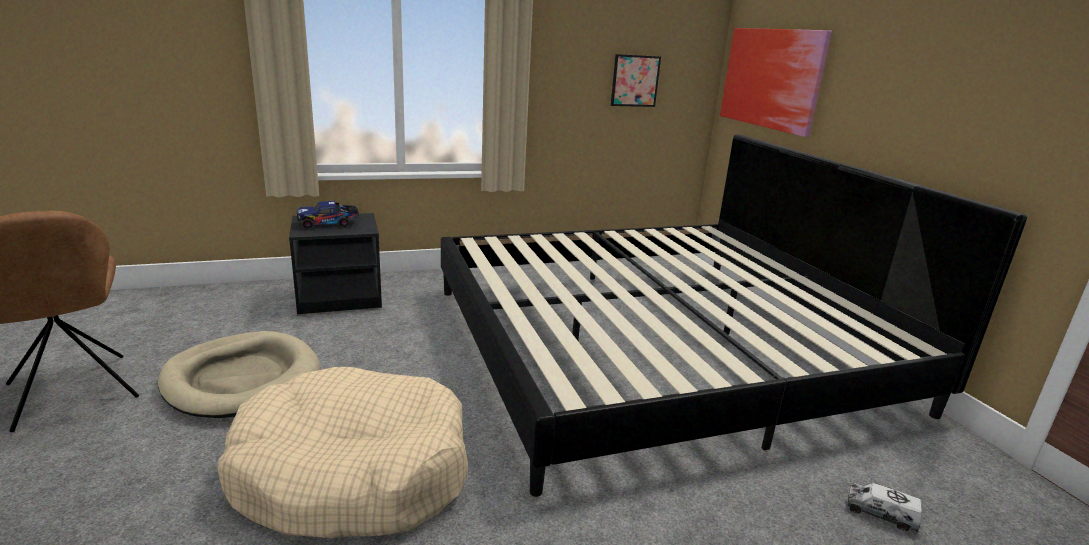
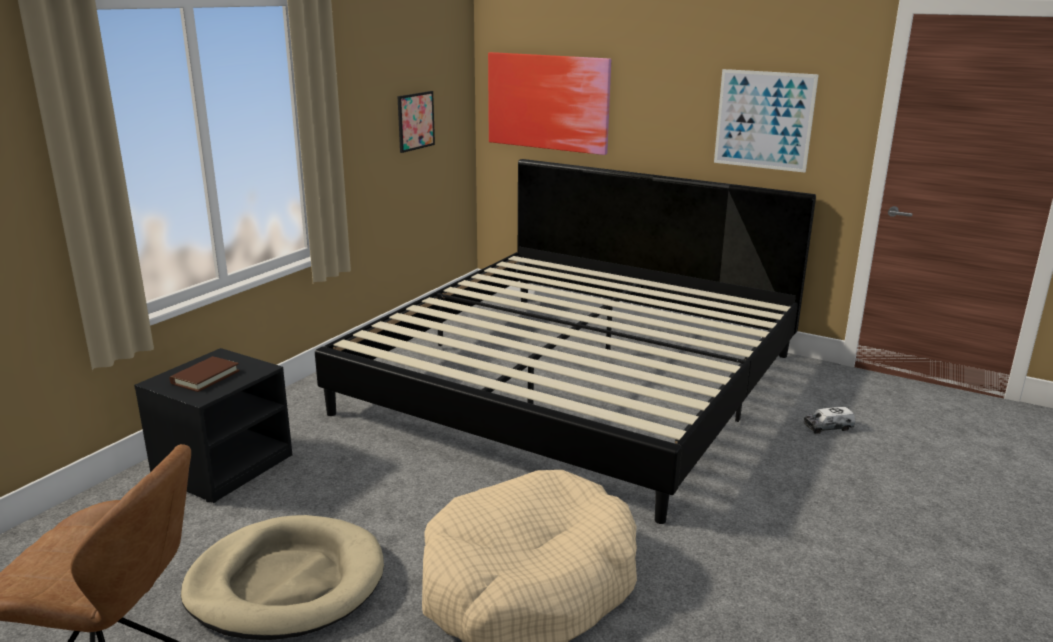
camera: 40 degrees left, 0 degrees up
(329, 224) = (205, 377): toy truck -> brown book
(981, 107) = (764, 120): none -> picture

